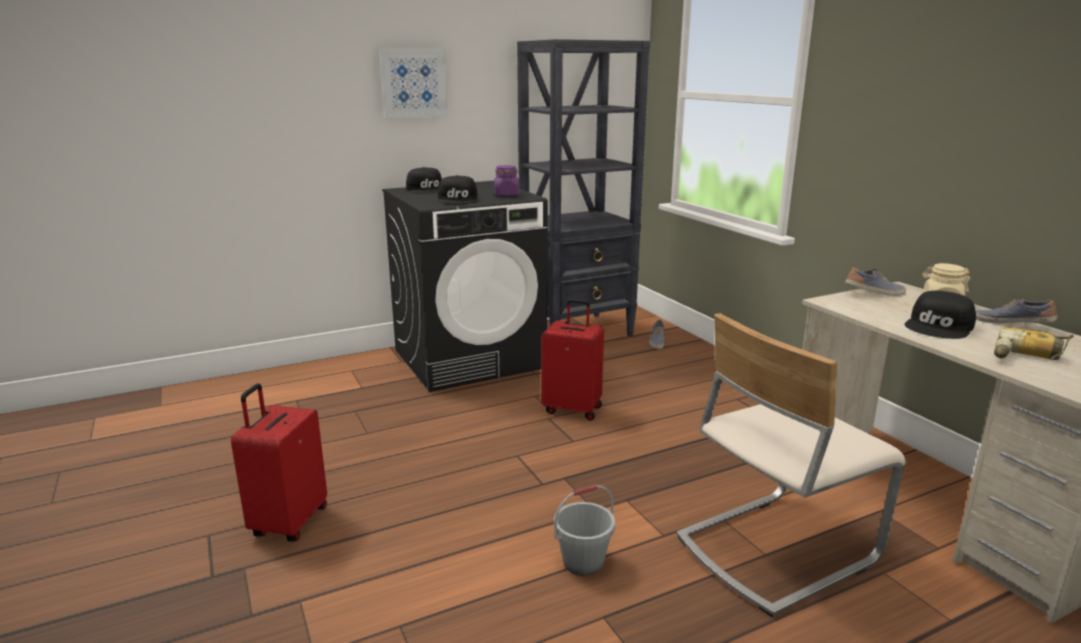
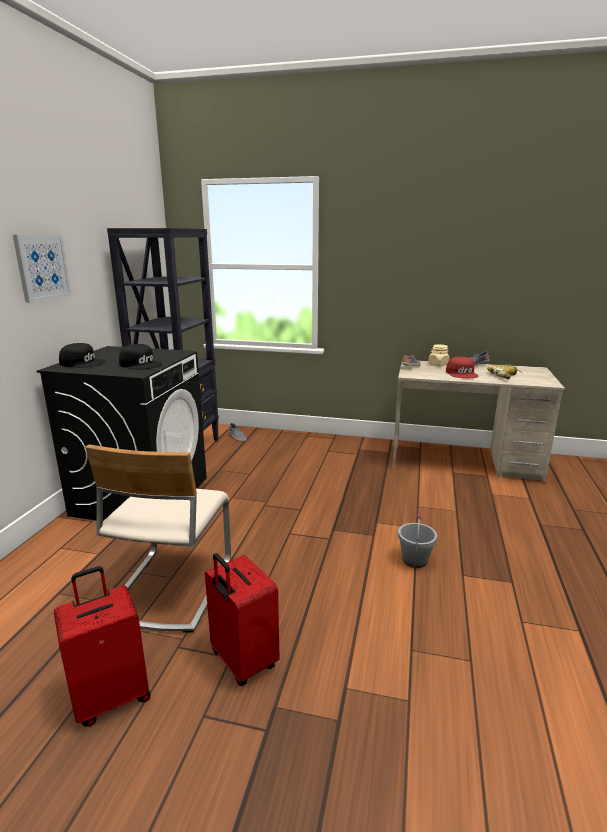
camera: 50 degrees left, 0 degrees up
(506, 195) = (160, 354): purple jar -> none
(573, 409) = (267, 493): red suitcase -> red suitcase (111, 697)
(775, 548) = (454, 507): beige chair -> beige chair (170, 588)
(940, 326) = (462, 373): black cap -> red cap

